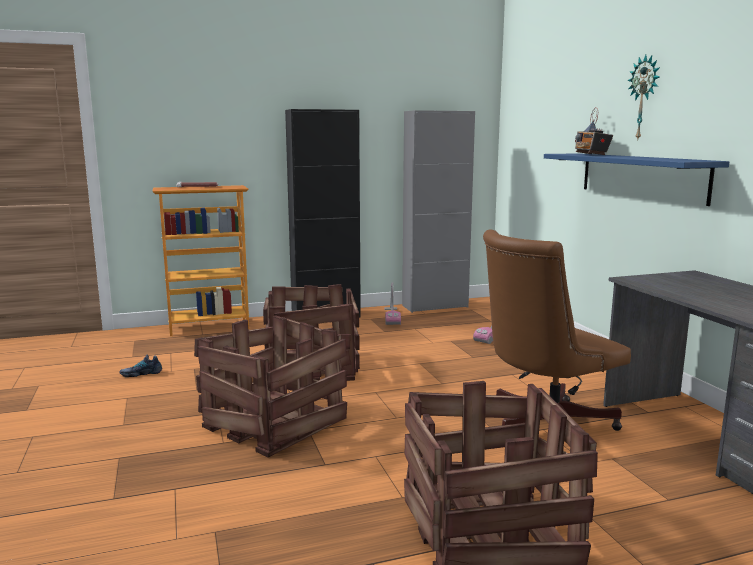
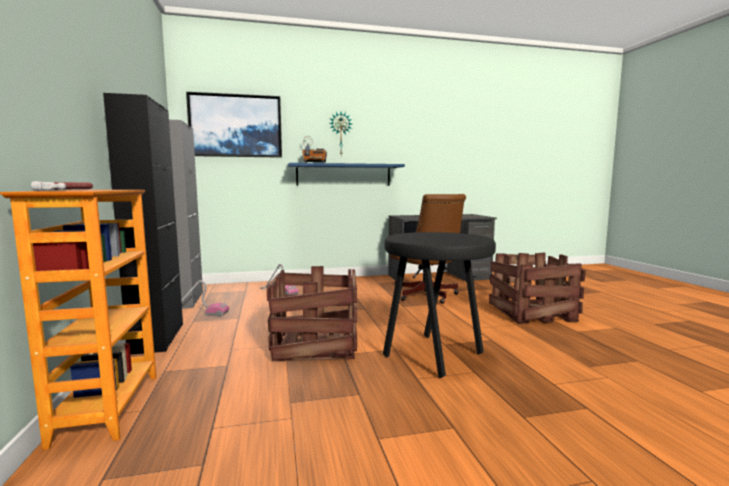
camera: 85 degrees left, 5 degrees down
(141, 373) = (291, 441): shoe -> none
(274, 423) = (435, 355): crate -> black stool
(541, 98) = (236, 126): none -> picture

